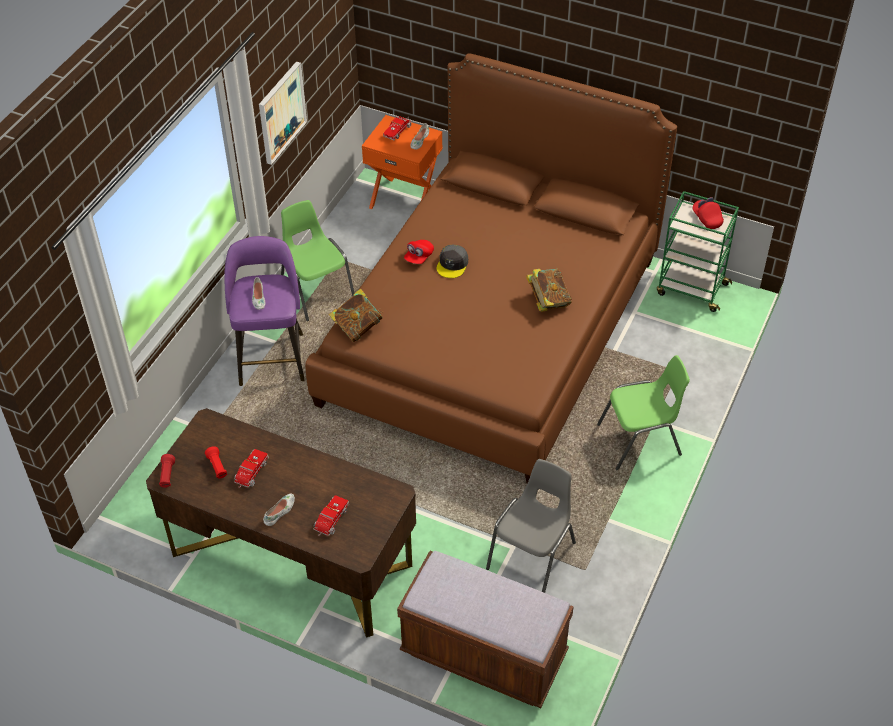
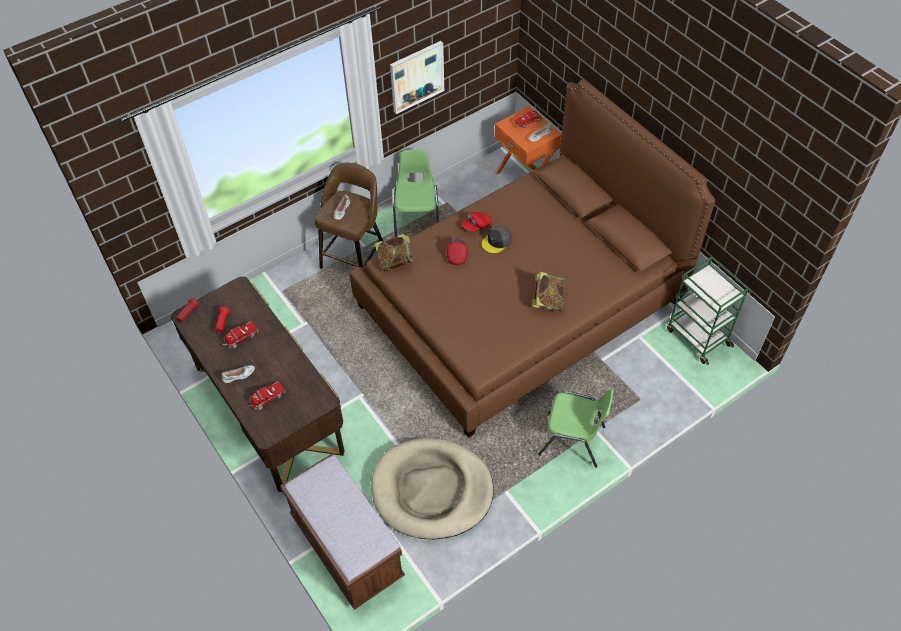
camera: 30 degrees right, 5 degrees up
(272, 357) = (354, 256): purple stool -> brown stool
(533, 555) = (432, 490): grey chair -> beige dog bed
(707, 219) = (719, 287): red cap -> red cap (457, 254)

